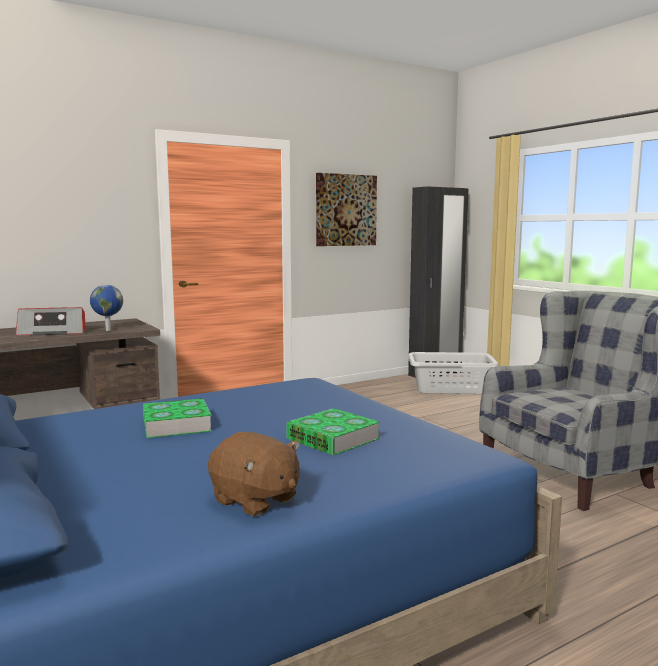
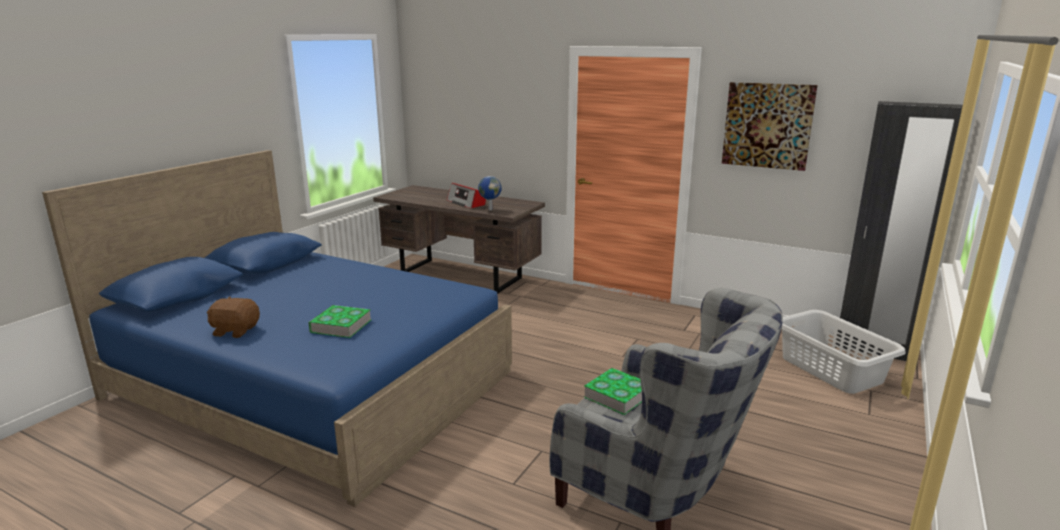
camera: 60 degrees right, 10 degrees up
(176, 424) = (341, 285): book -> book (617, 395)
(255, 500) = (235, 331): brown plush toy -> brown plush toy turned 90 degrees clockwise

